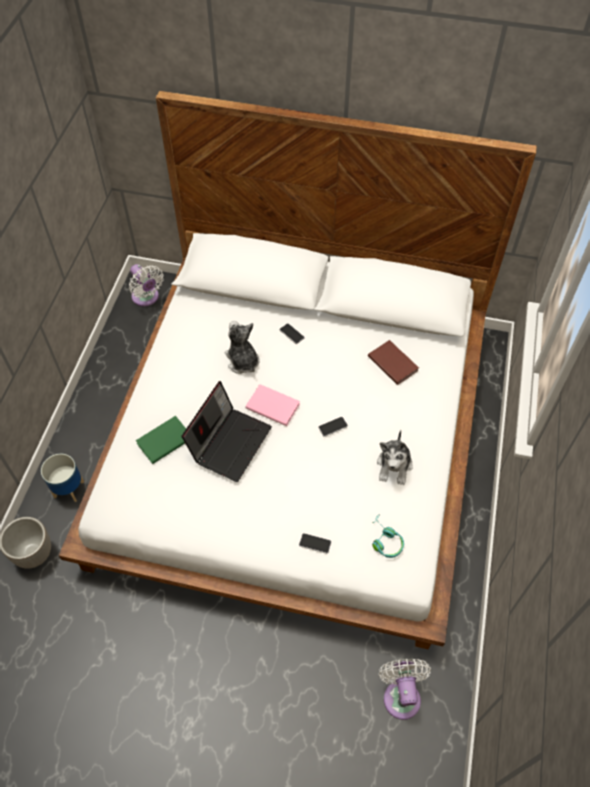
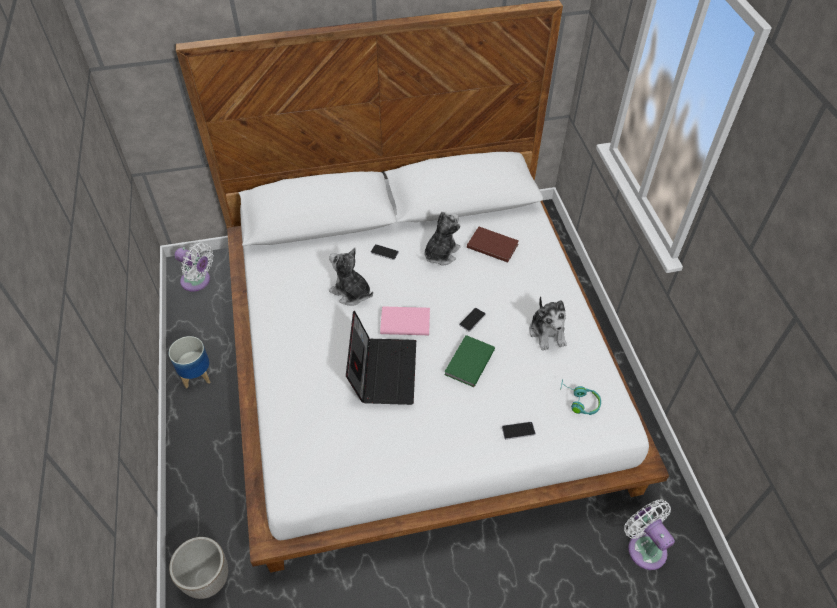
camera: 25 degrees left, 5 degrees down
(69, 489) = (212, 496): planter -> planter (197, 375)
(163, 440) = (315, 395): green book -> green book (468, 362)
(341, 353) = (440, 253): none -> plush toy

